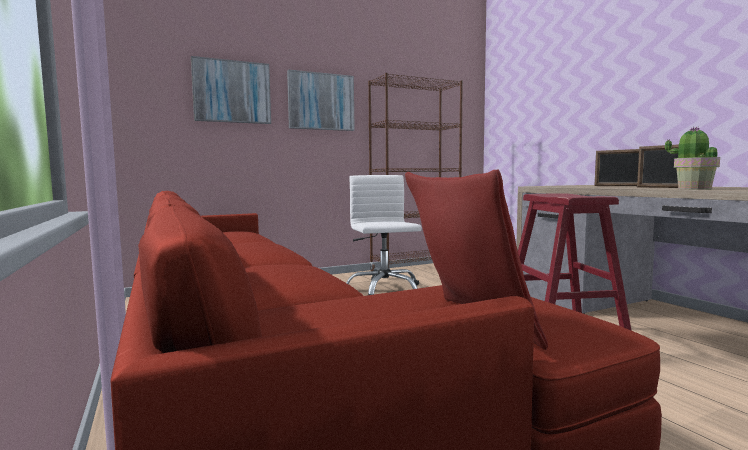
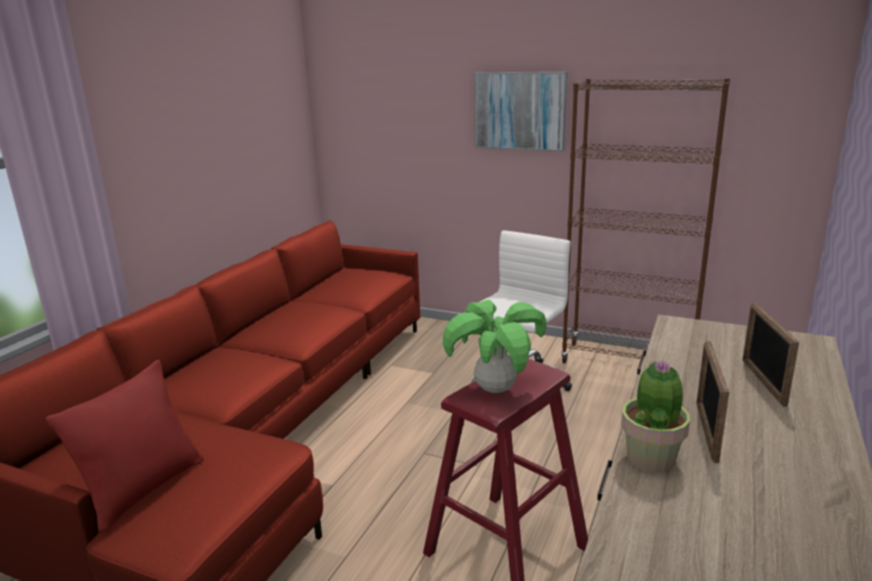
camera: 50 degrees right, 15 degrees up
(232, 92) = (413, 104): picture -> none
(568, 195) = (495, 389): none -> potted plant

